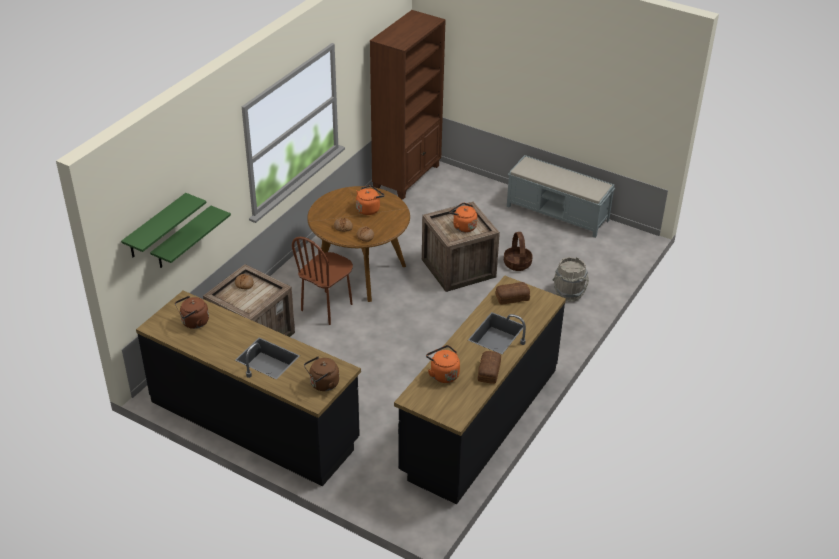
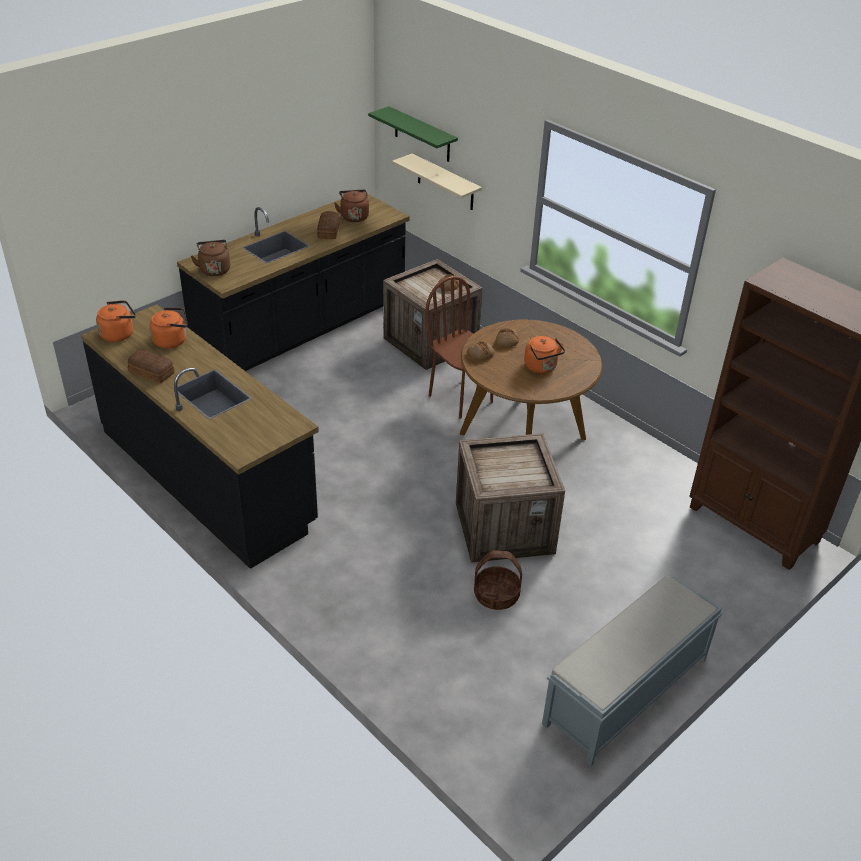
camera: 105 degrees right, 0 degrees up
(182, 238) = (445, 182): green shelf -> beige shelf
(463, 226) = (506, 470): orange kettle -> orange kettle (119, 334)
(511, 297) = (269, 421): bread -> bread (329, 230)
(569, 293) = (403, 636): grey bucket -> none

